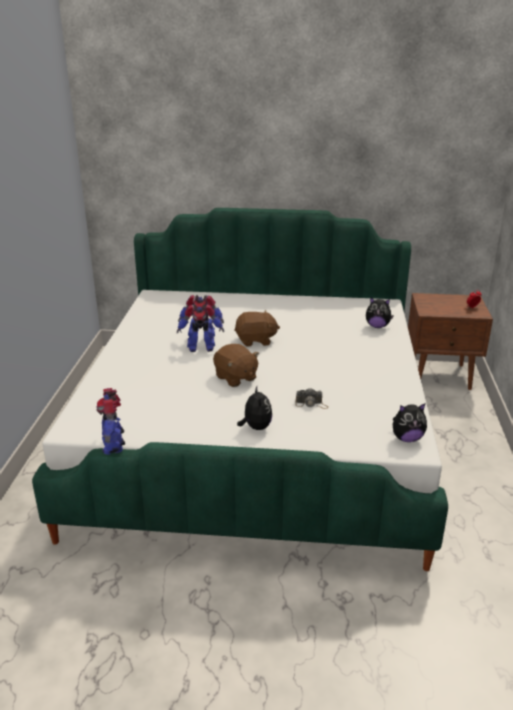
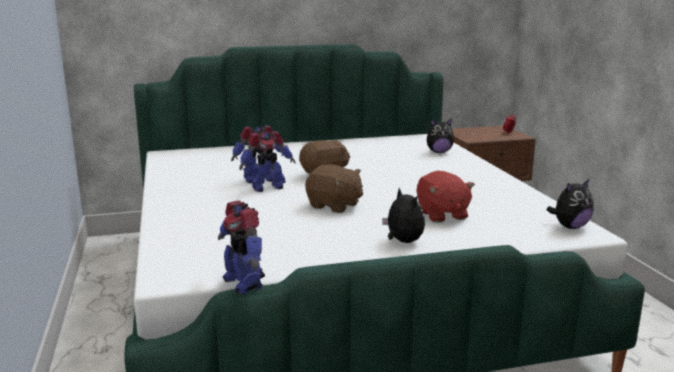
camera: 20 degrees left, 10 degrees down
(311, 404) = (442, 215): camera -> red plush toy

